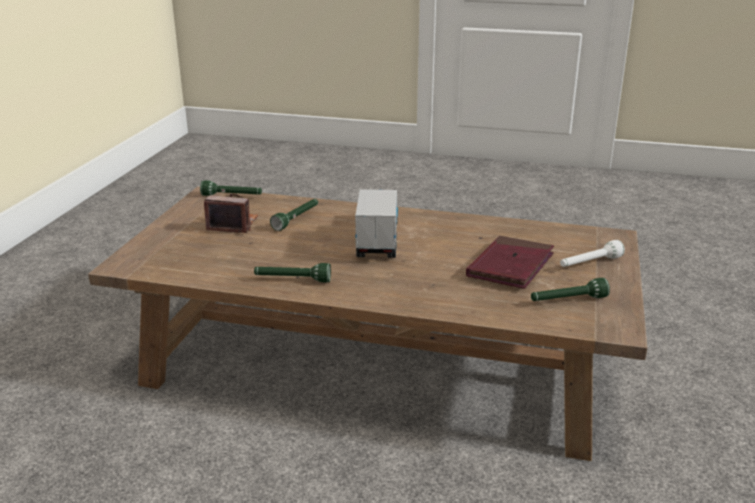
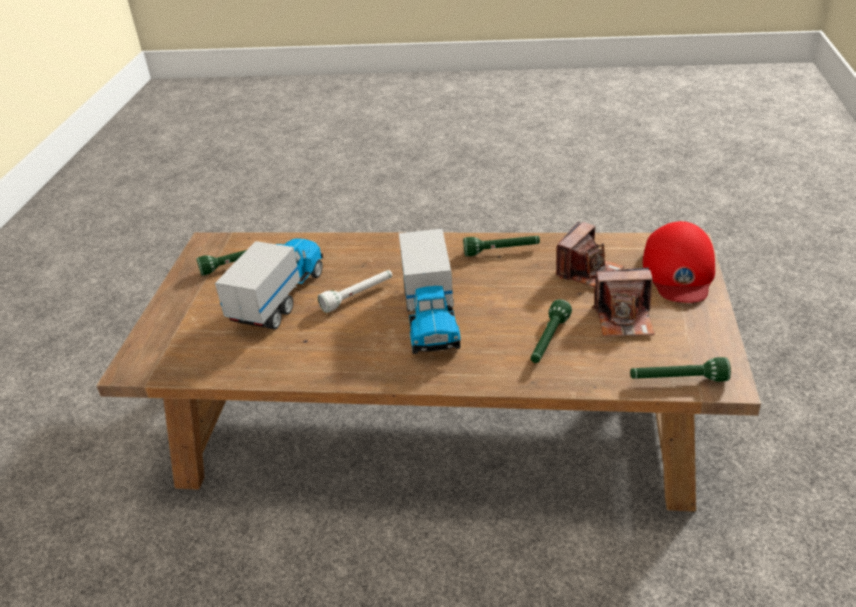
camera: 175 degrees right, 10 degrees up
(156, 247) = (679, 271): none -> red cap
(229, 255) = (588, 272): none -> camera
(510, 266) = (280, 298): red book -> toy truck
(589, 263) = (192, 314): white flashlight -> white flashlight (358, 296)

